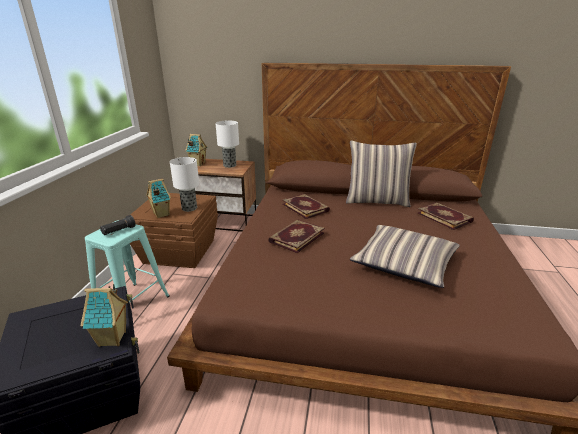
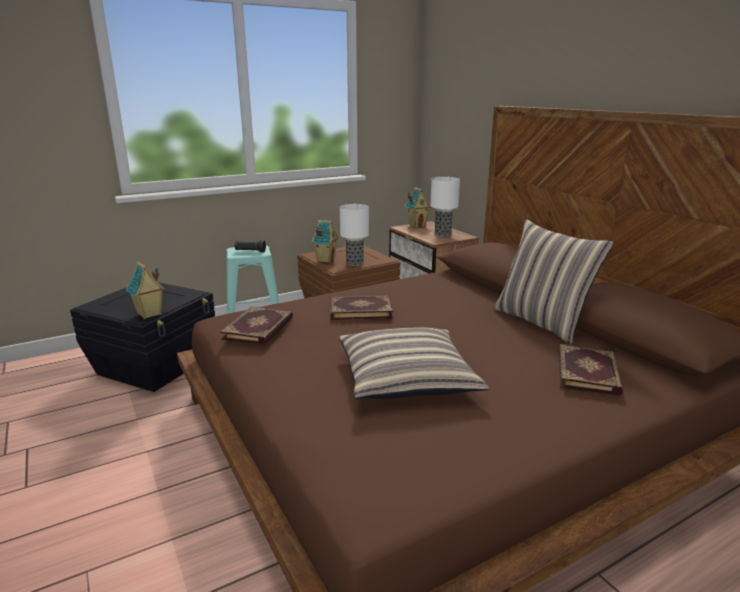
camera: 50 degrees right, 5 degrees down
(305, 207) = (437, 294): book -> book (259, 328)

